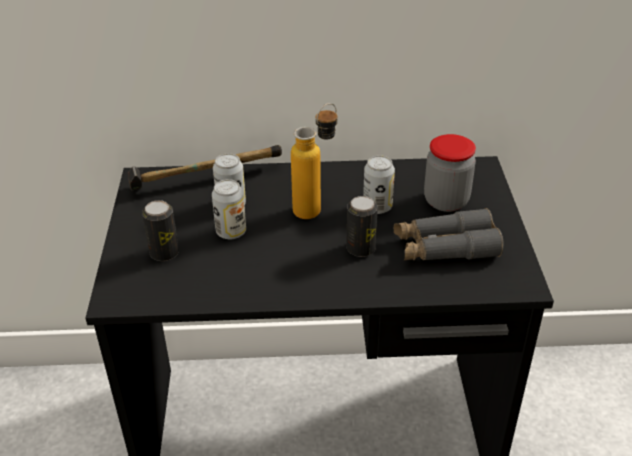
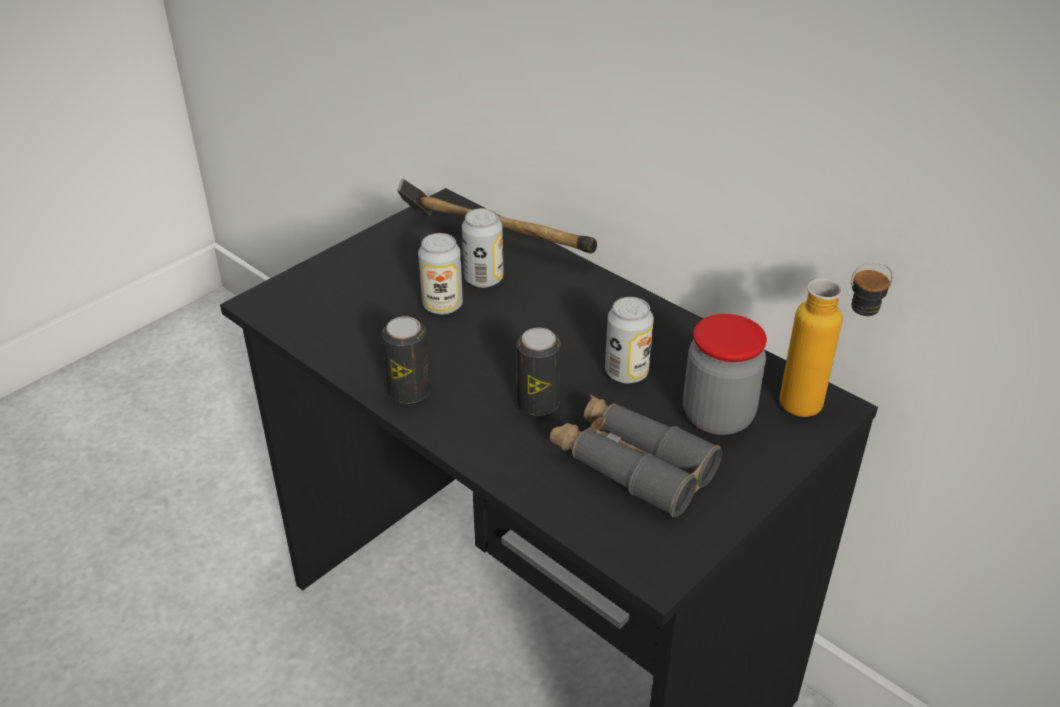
camera: 45 degrees right, 0 degrees up
(164, 253) = (358, 288): can -> can (409, 392)
(315, 207) = (560, 332): bottle -> bottle (819, 406)

